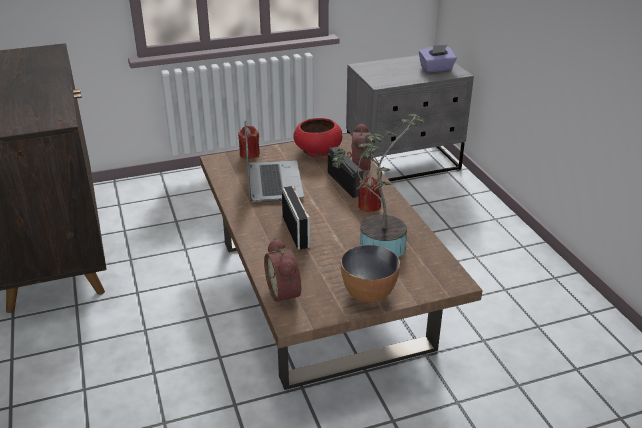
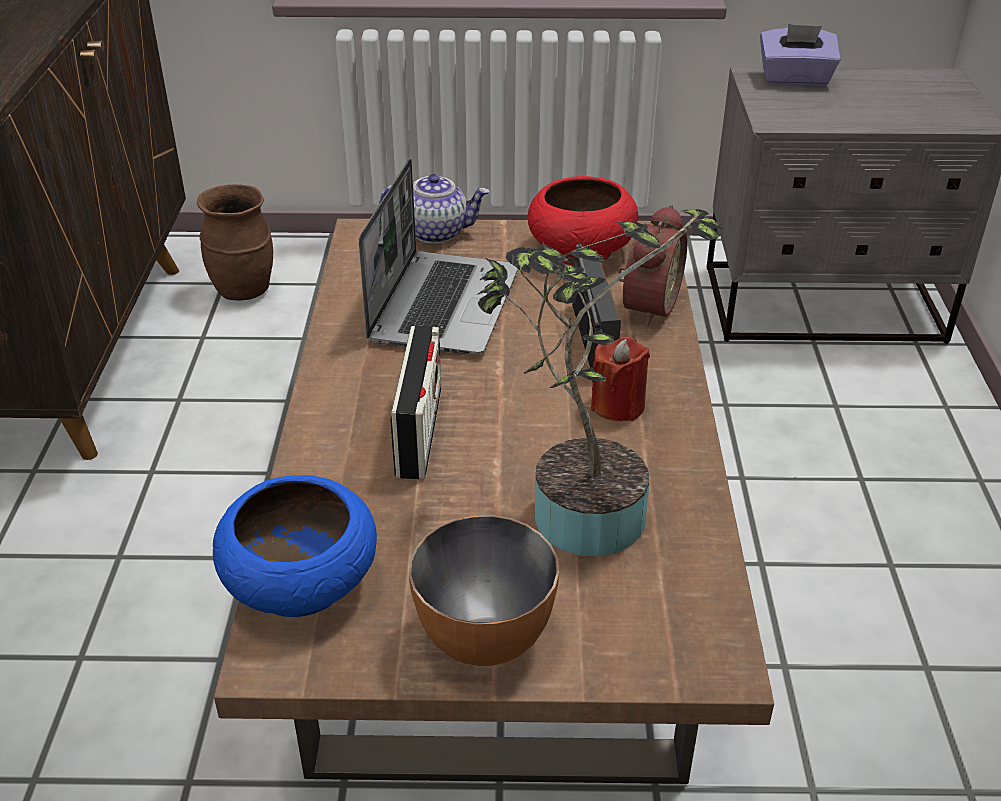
camera: 20 degrees right, 5 degrees up
(132, 206) = (244, 290): none -> brown vase
(249, 154) = (436, 232): red candle -> teapot
(286, 293) = (303, 584): alarm clock -> blue bowl
(436, 69) = (929, 105): purple tissue box -> purple tissue box (795, 79)

